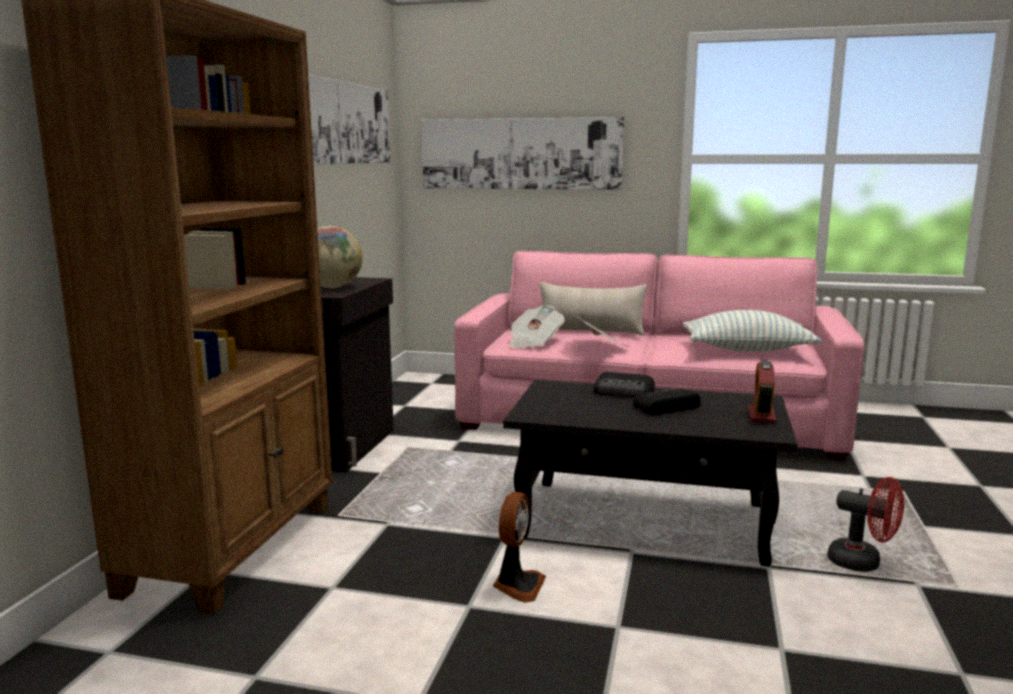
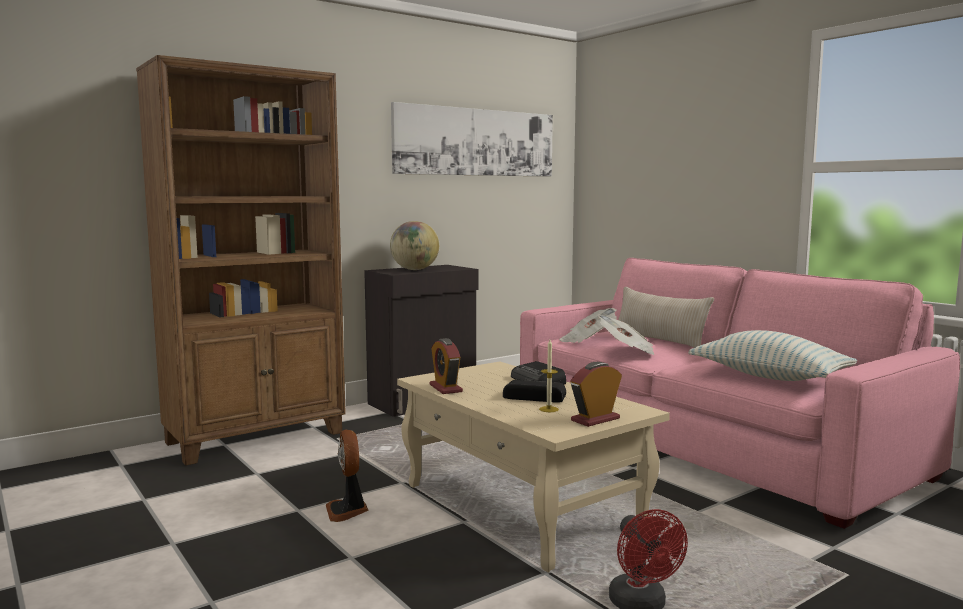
camera: 40 degrees right, 5 degrees down
(517, 585) = (347, 510): fan -> fan turned 105 degrees clockwise
(520, 154) = (660, 167): picture -> none
(577, 419) = (445, 388): none -> alarm clock
(646, 521) = (522, 507): black coffee table -> beige coffee table
(709, 416) = (548, 409): none -> candle

